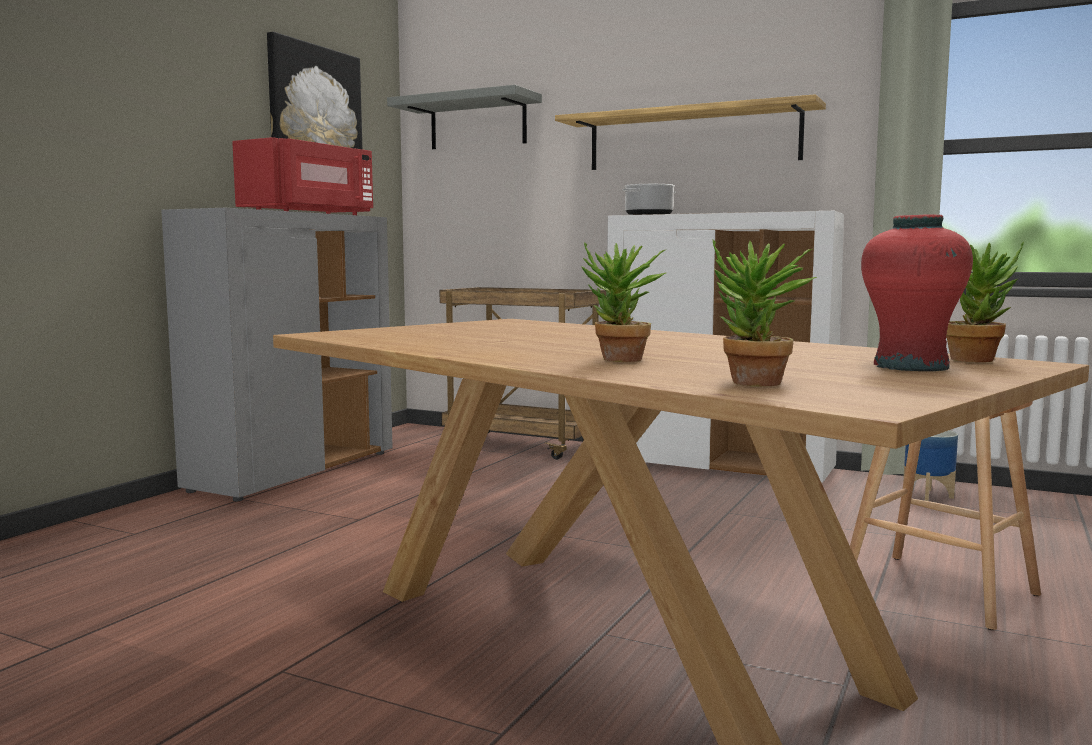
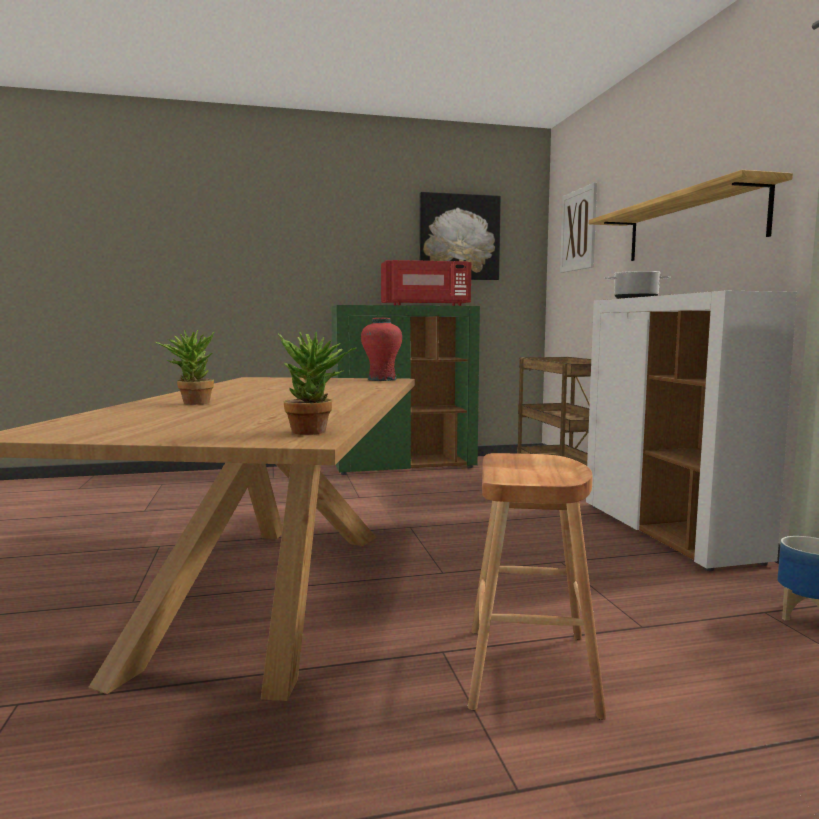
camera: 50 degrees right, 0 degrees up
(294, 471) = (405, 466): grey cabinet -> green cabinet
(478, 123) = (578, 230): grey shelf -> picture
(754, 384) = (98, 420): potted plant -> none
(911, 366) = (234, 428): red vase -> red vase (382, 379)

